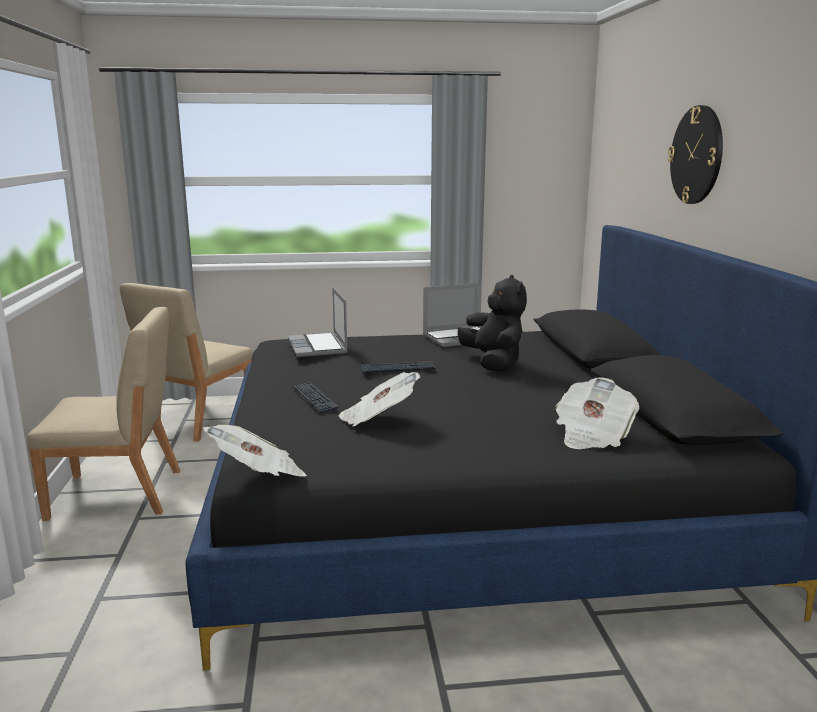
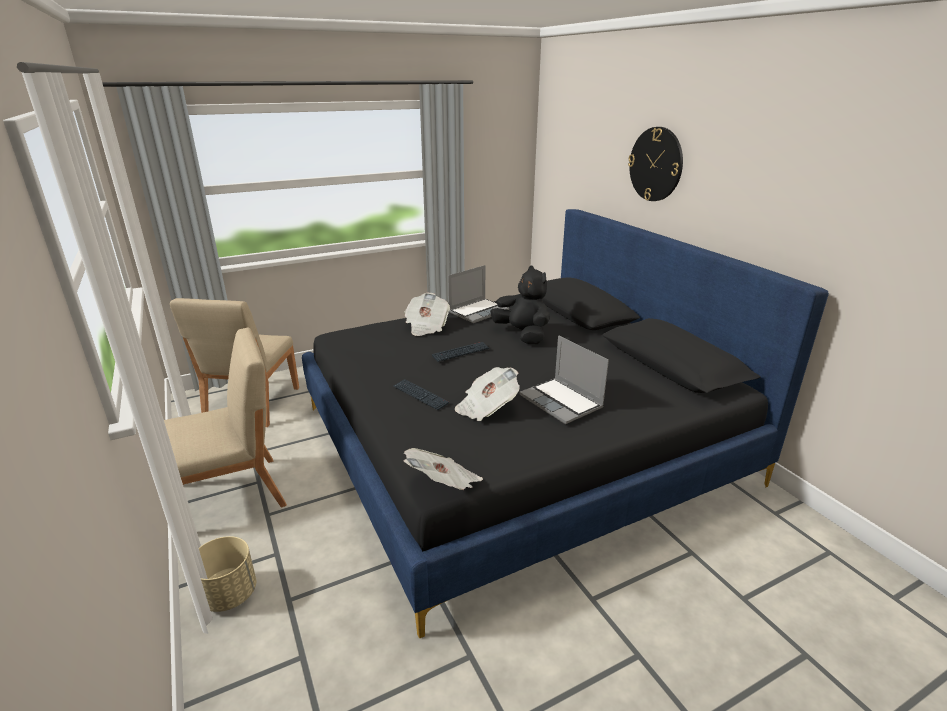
camera: 20 degrees left, 10 degrees up
(48, 579) = (229, 594): none -> beige planter
(318, 347) = (379, 338): laptop -> laptop (562, 402)
(592, 435) = (641, 395): newspaper -> newspaper (426, 326)

